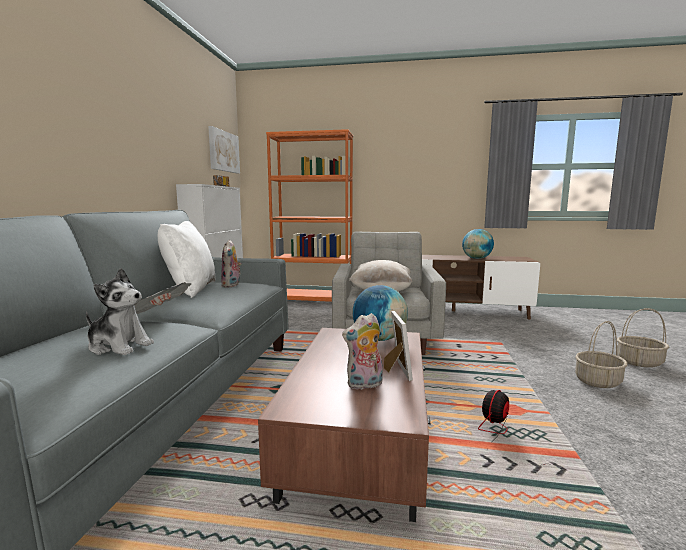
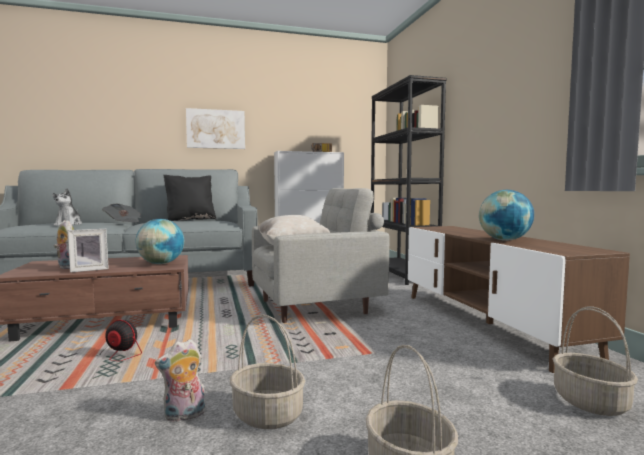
camera: 65 degrees right, 5 degrees down
(190, 289) = (190, 219): white pillow -> black pillow
(223, 151) = (353, 121): picture -> picture (216, 129)
(232, 285) = (209, 221): plush toy -> plush toy (184, 416)
(313, 301) = (402, 274): orange bookcase -> black bookcase
(562, 322) = (591, 402): none -> basket

